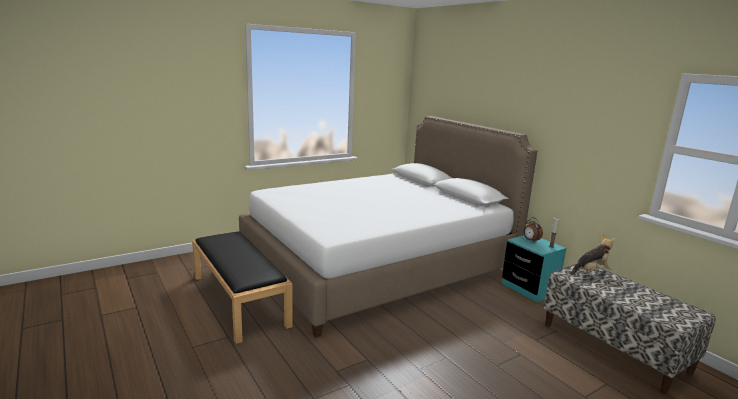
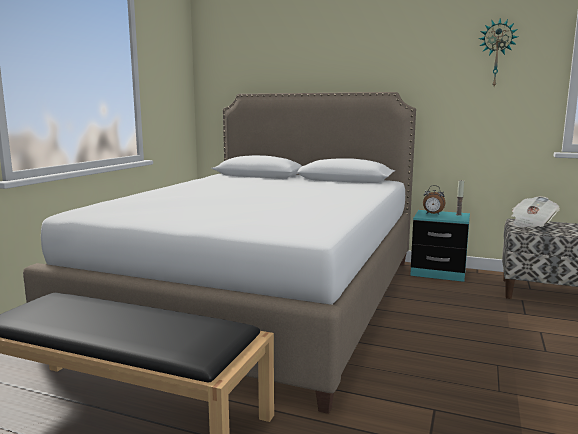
camera: 35 degrees left, 5 degrees down
(591, 272) = (531, 224): plush toy -> newspaper
(605, 115) = (496, 53): none -> wall clock

